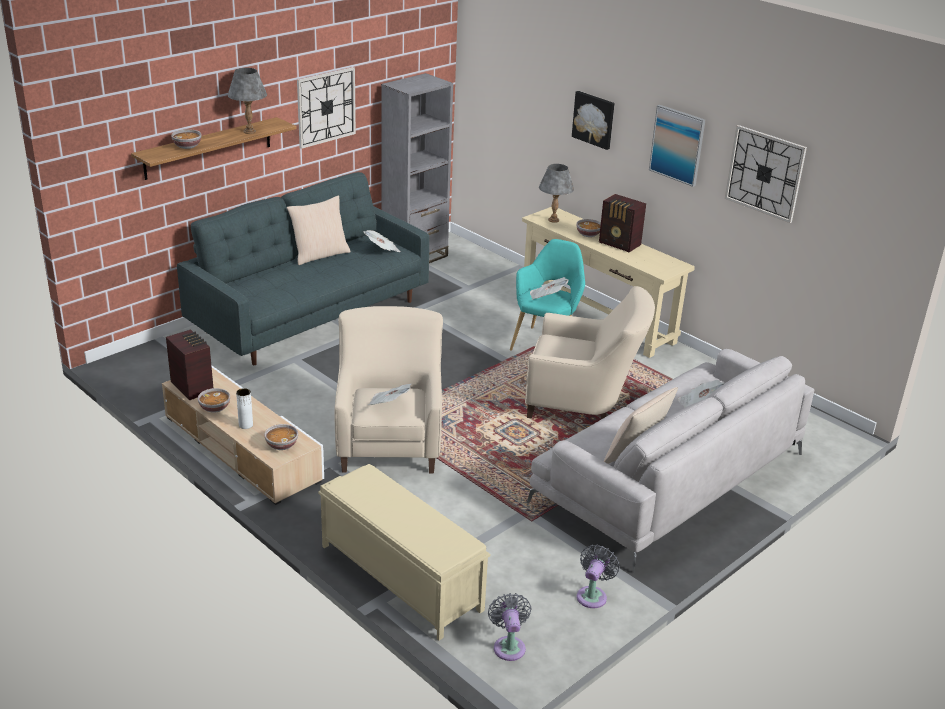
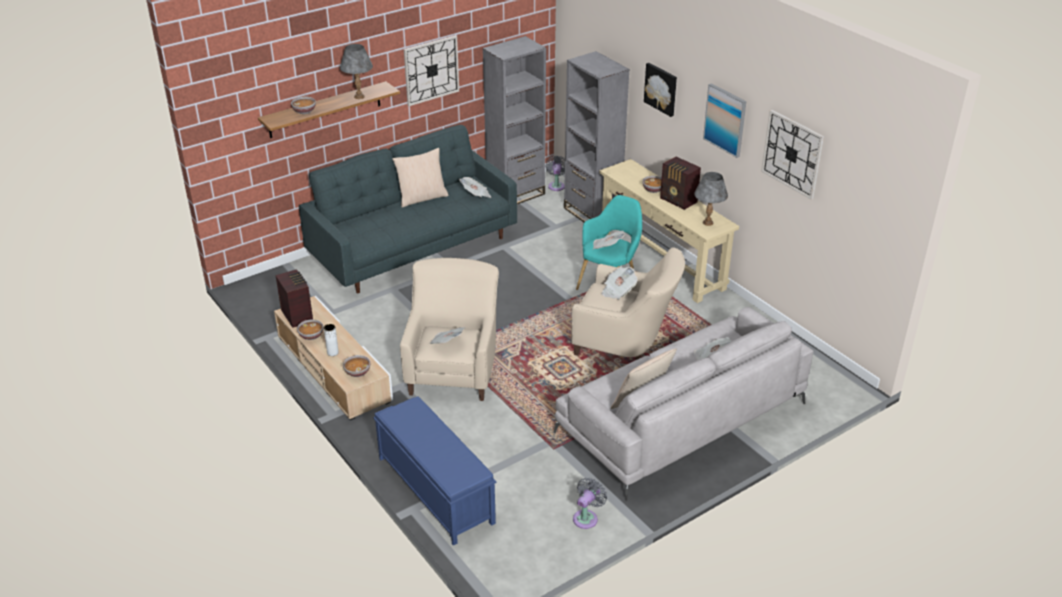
camera: 10 degrees right, 5 degrees up
(399, 577) = (435, 489): beige bench -> blue bench
(506, 273) = (592, 213): none -> grey bookcase
(509, 646) = (507, 554): grey fan -> grey fan (556, 185)
(553, 220) = (626, 174): grey table lamp -> grey table lamp (707, 223)
(573, 341) = (618, 291): none -> newspaper

